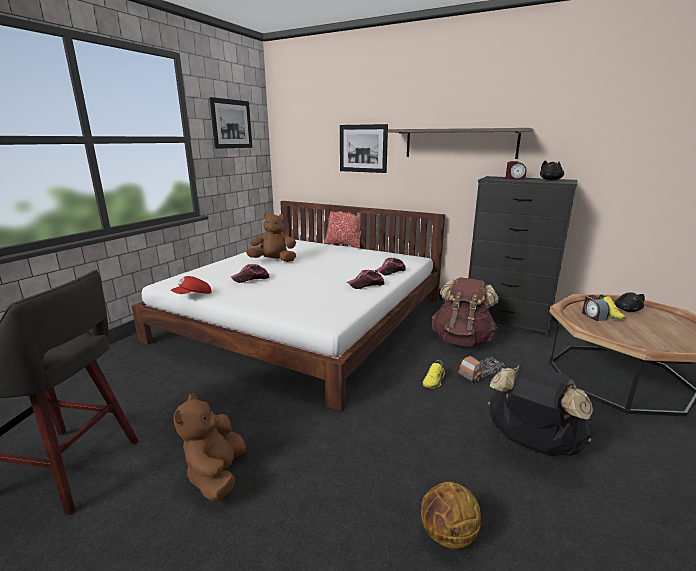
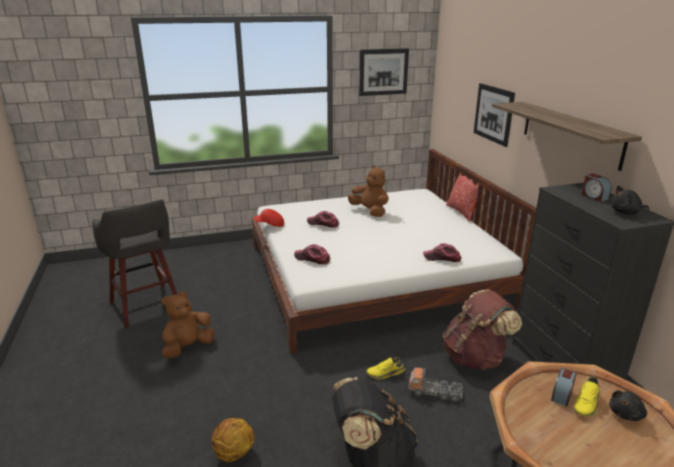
camera: 45 degrees right, 5 degrees up
(366, 284) = (393, 262): cap -> cap (312, 258)

